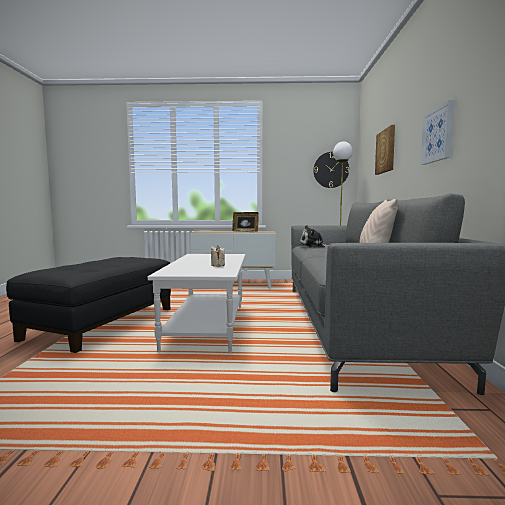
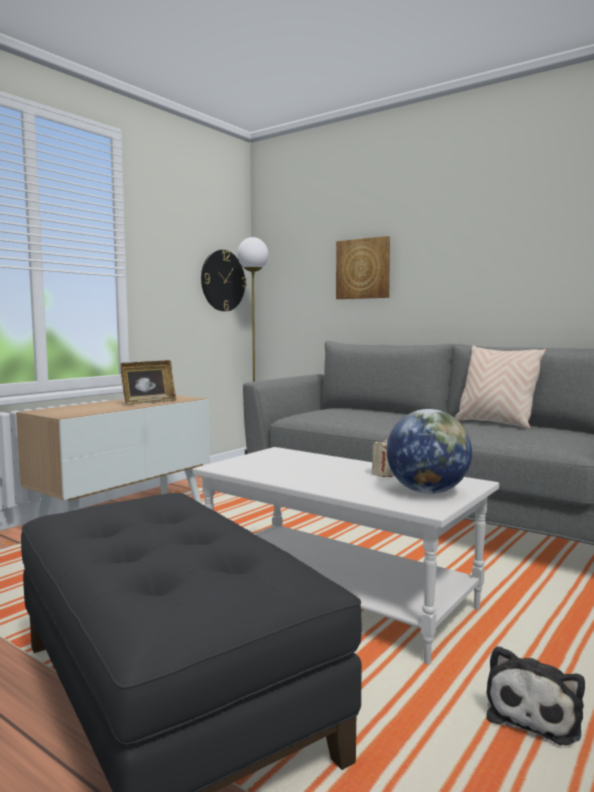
camera: 55 degrees left, 0 degrees up
(193, 271) = (427, 492): none -> globe
(313, 246) = (333, 416): plush toy -> plush toy (534, 713)
(437, 135) = (507, 270): picture -> none

